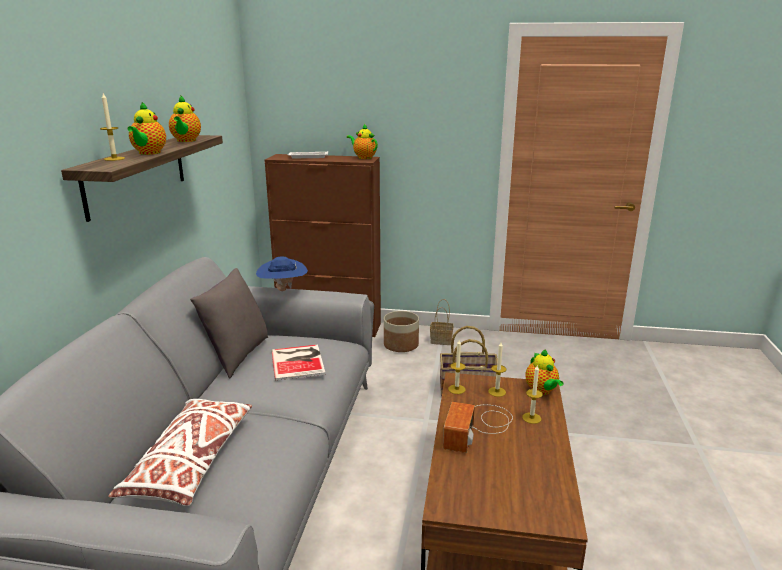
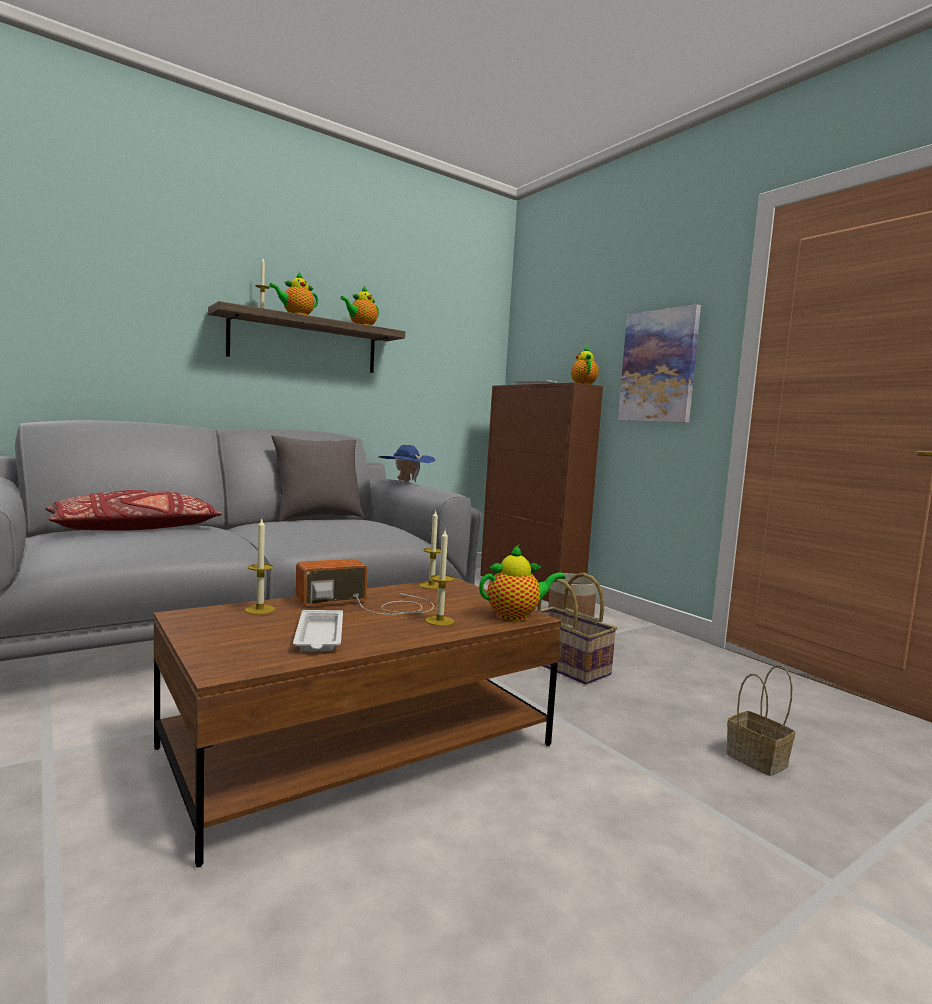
camera: 45 degrees right, 15 degrees down
(191, 462) = (136, 529): white pillow -> red pillow
(299, 361) = (339, 525): book -> none
(432, 143) = (658, 366): none -> picture
(442, 340) = (626, 630): basket -> basket (759, 760)
(497, 392) = (464, 599): candle -> candle (259, 610)
(530, 469) = (319, 636): none -> white tray
(542, 391) = (516, 616): teapot -> teapot turned 135 degrees counterclockwise

